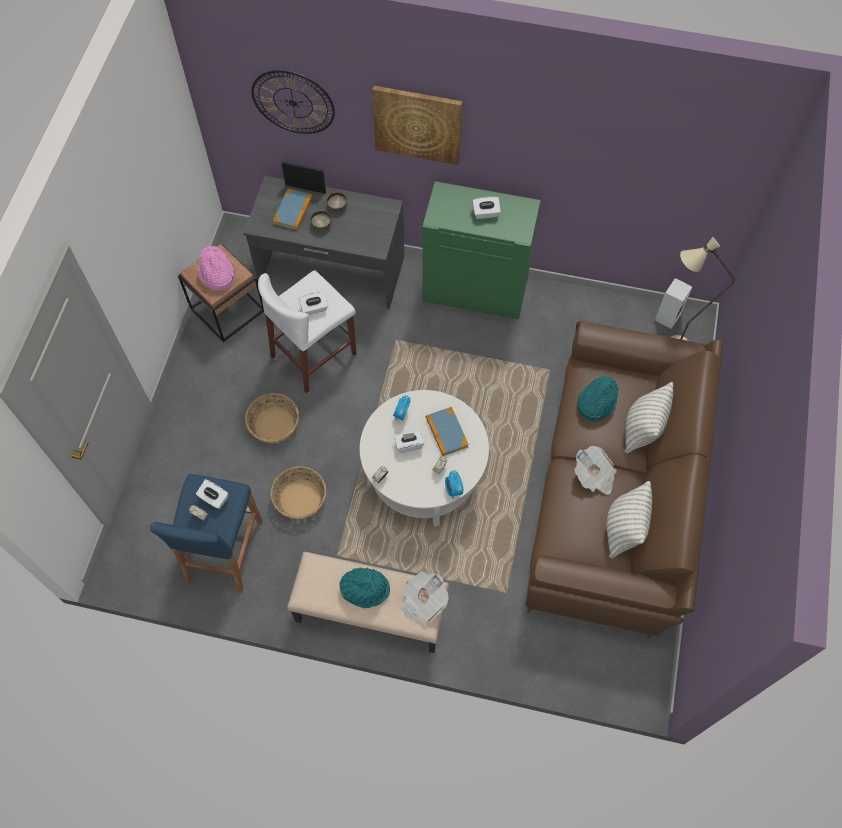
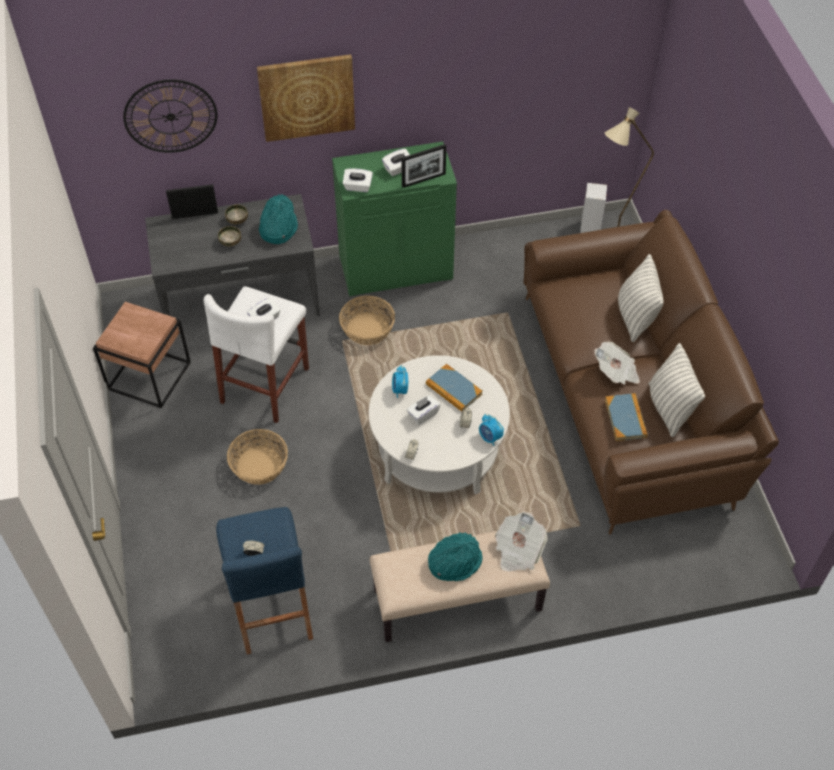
camera: 25 degrees left, 10 degrees down
(214, 498) = (260, 531): white tissue box -> white tissue box (357, 187)
(216, 275) = (137, 331): pink hat -> none
(293, 211) = (193, 239): book -> book (625, 418)
(300, 499) = (325, 524): basket -> basket (367, 329)
(502, 232) = (423, 180): none -> picture frame
(596, 402) = (581, 309): turquoise hat -> turquoise hat (278, 228)

